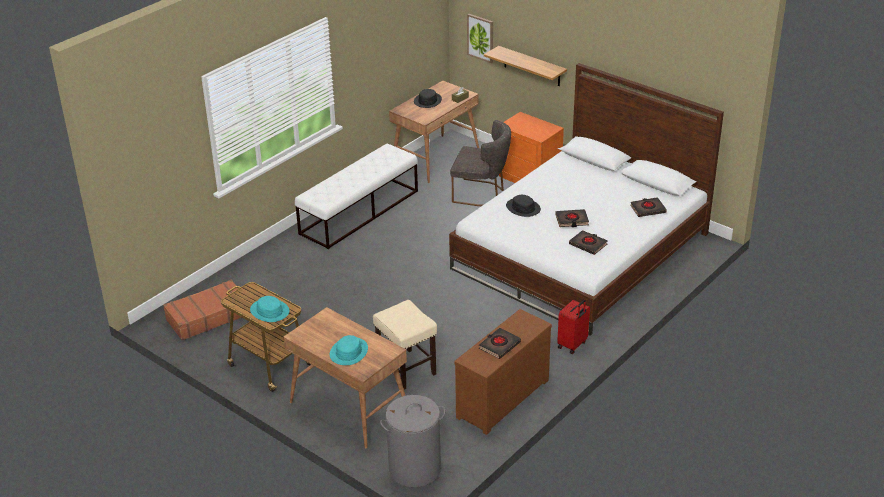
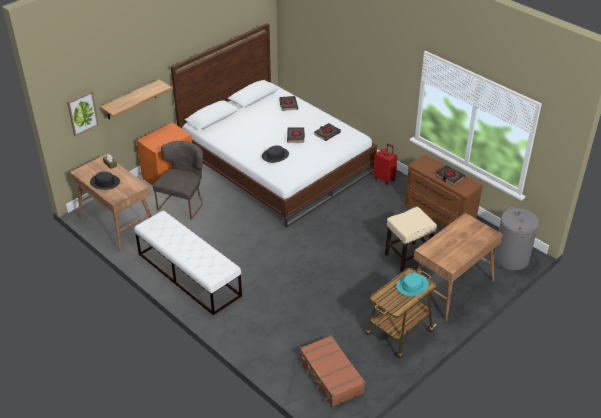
camera: 85 degrees left, 5 degrees up
(348, 352) = (470, 239): turquoise hat -> none

